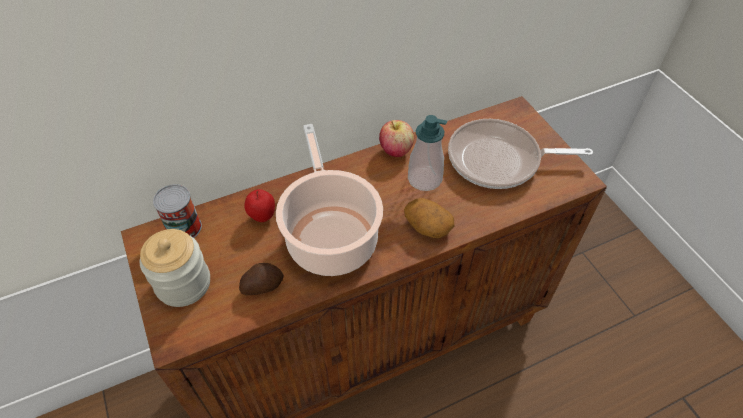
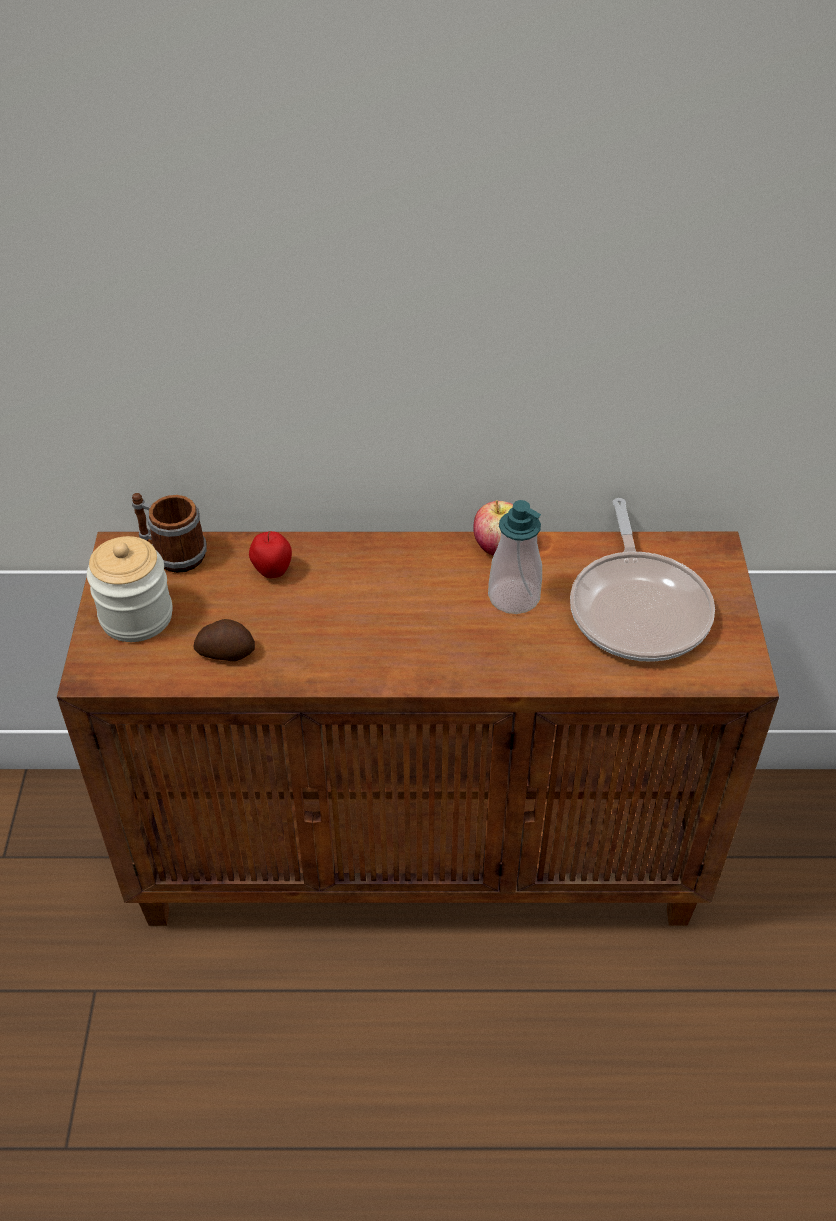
camera: 25 degrees right, 5 degrees down
(184, 228) = (171, 553): can -> mug
(331, 236) = (343, 625): cooking pot -> none
(427, 226) = (478, 657): potato -> none
(499, 160) = (638, 608): frying pan -> frying pan turned 120 degrees counterclockwise

